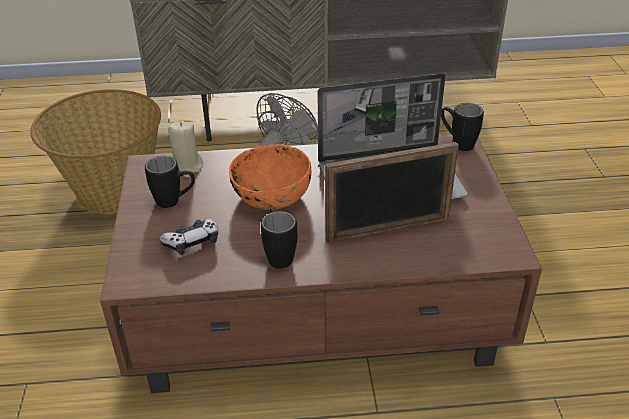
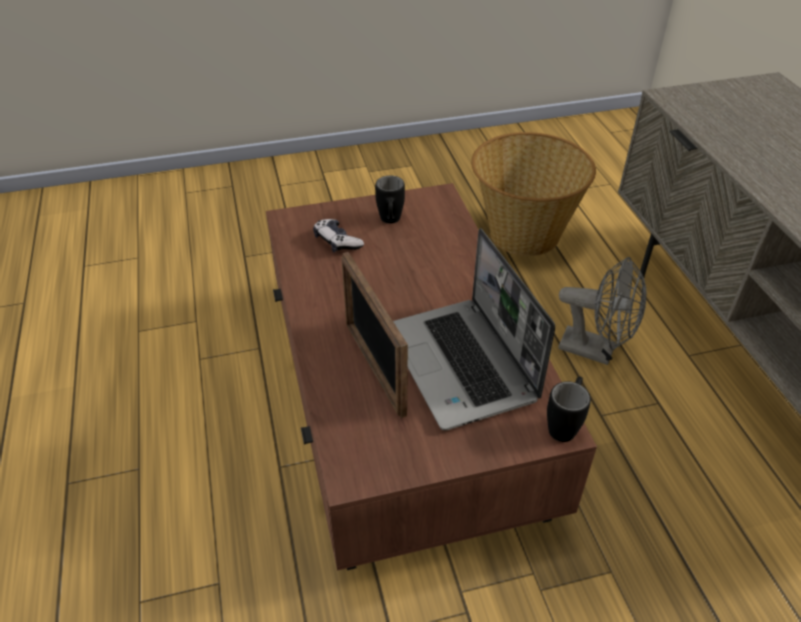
camera: 80 degrees right, 5 degrees up
(187, 167) = (443, 219): beige candle -> none
(271, 195) = (414, 277): orange bowl -> none
(279, 254) = (327, 295): black mug -> none

